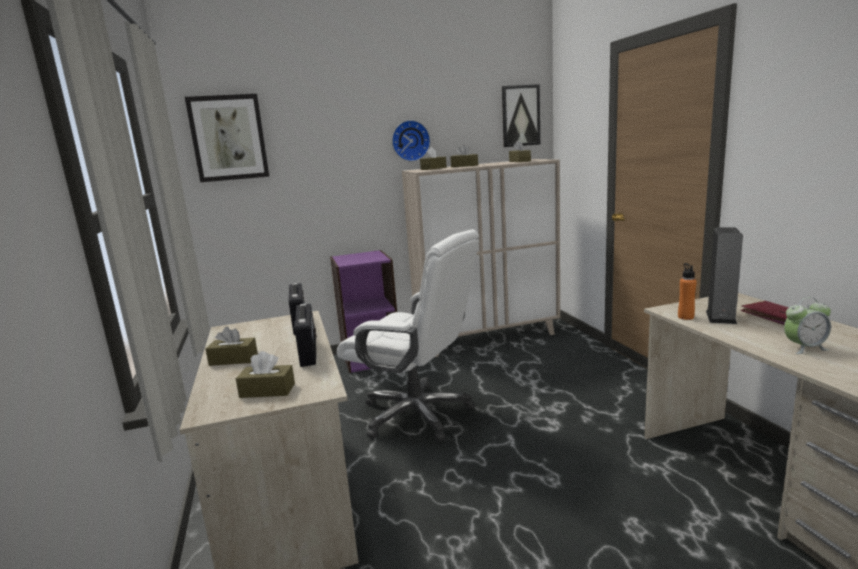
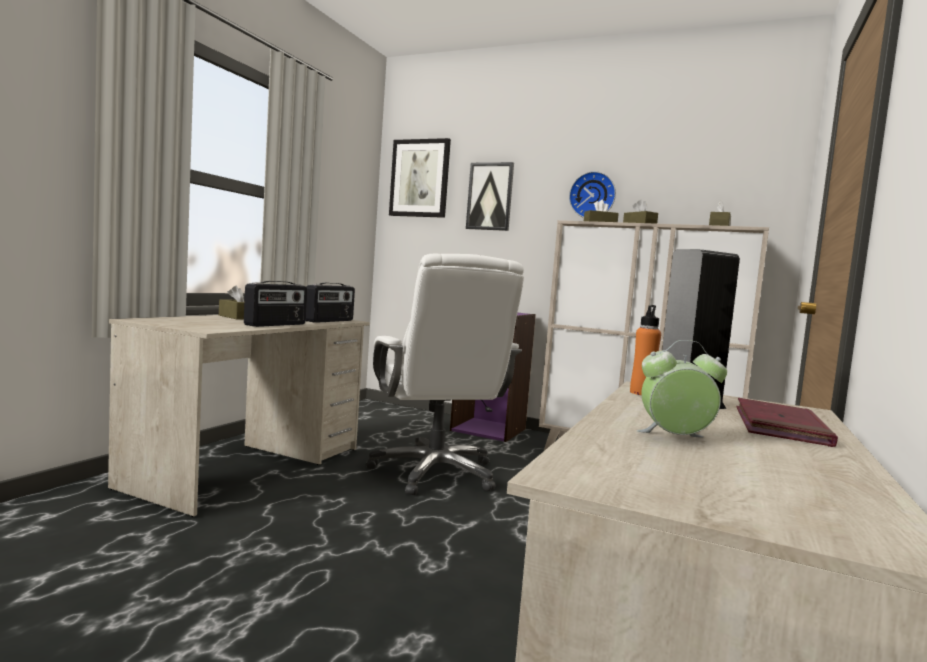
camera: 40 degrees right, 10 degrees down
(267, 390) = (191, 323): brown tissue box -> none
(520, 116) = (753, 175): picture -> picture (490, 196)
(804, 348) = (675, 438): alarm clock -> alarm clock turned 150 degrees clockwise

